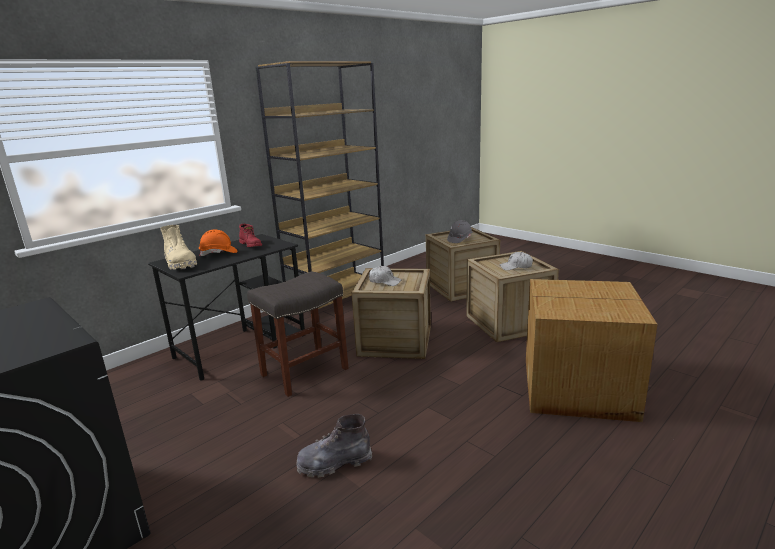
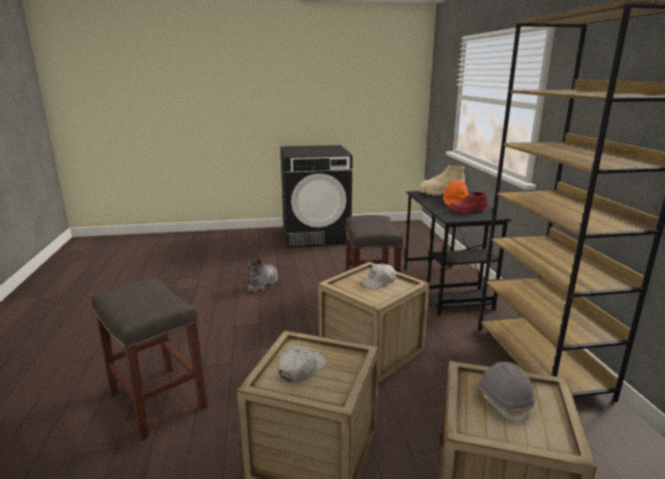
camera: 125 degrees right, 0 degrees up
(579, 389) = (156, 400): cardboard box -> grey stool

